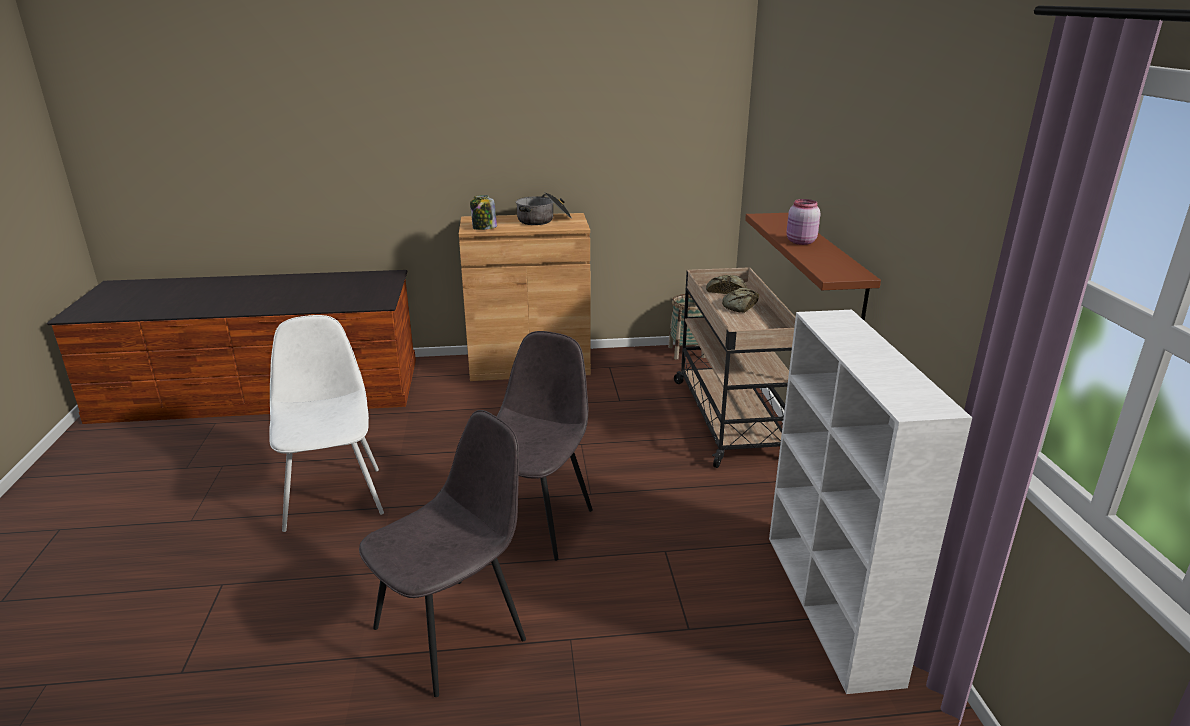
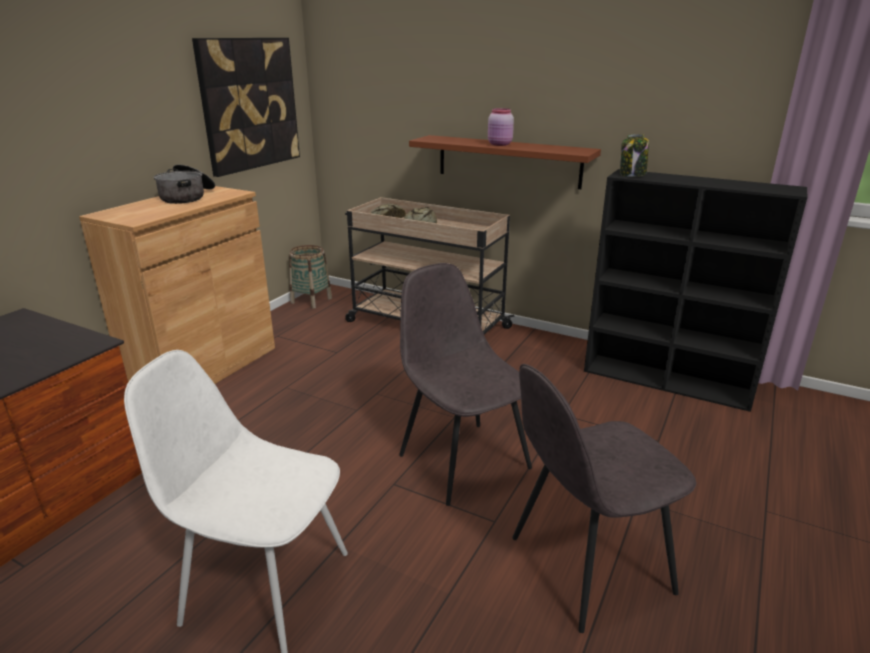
camera: 55 degrees left, 0 degrees up
(453, 632) = (586, 566): grey chair -> grey chair turned 105 degrees counterclockwise
(484, 228) = (148, 216): jar -> jar (632, 174)
(655, 147) = (249, 104): none -> picture
(831, 606) = (668, 381): white bookcase -> black bookcase

